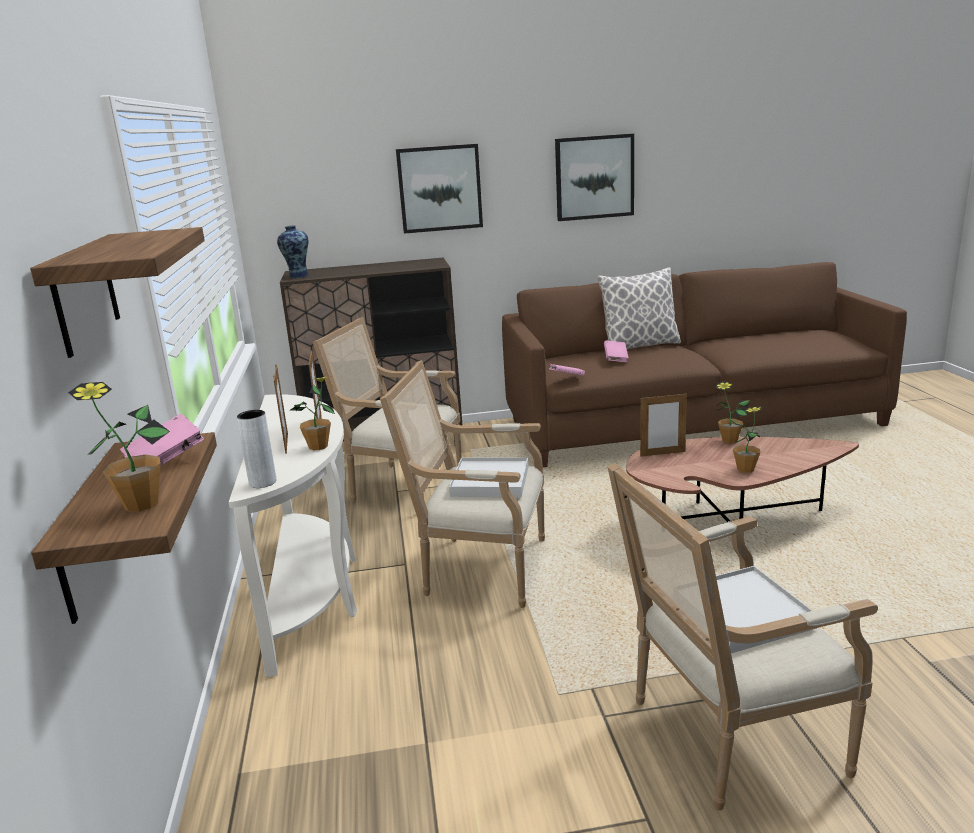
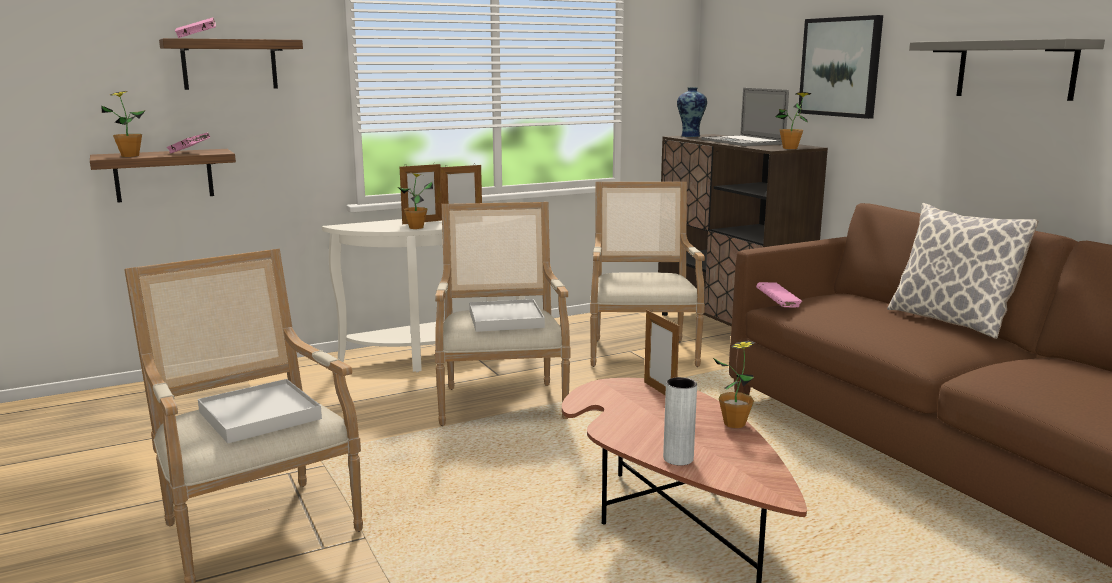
camera: 70 degrees right, 5 degrees down
(262, 482) = (350, 226): grey vase -> grey vase (678, 459)
(372, 268) = (742, 142): none -> laptop
(594, 177) = (1015, 69): picture -> grey shelf
(615, 359) = (863, 313): pink book -> pink book (197, 38)
(745, 469) = (640, 434): potted plant -> potted plant (790, 148)

